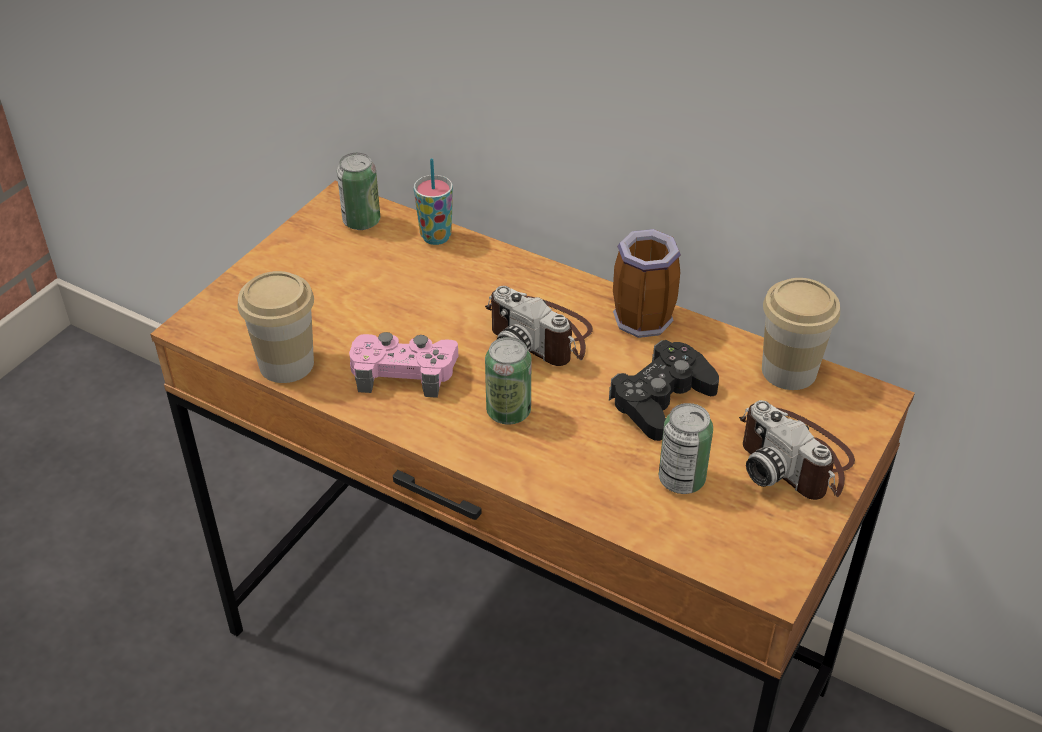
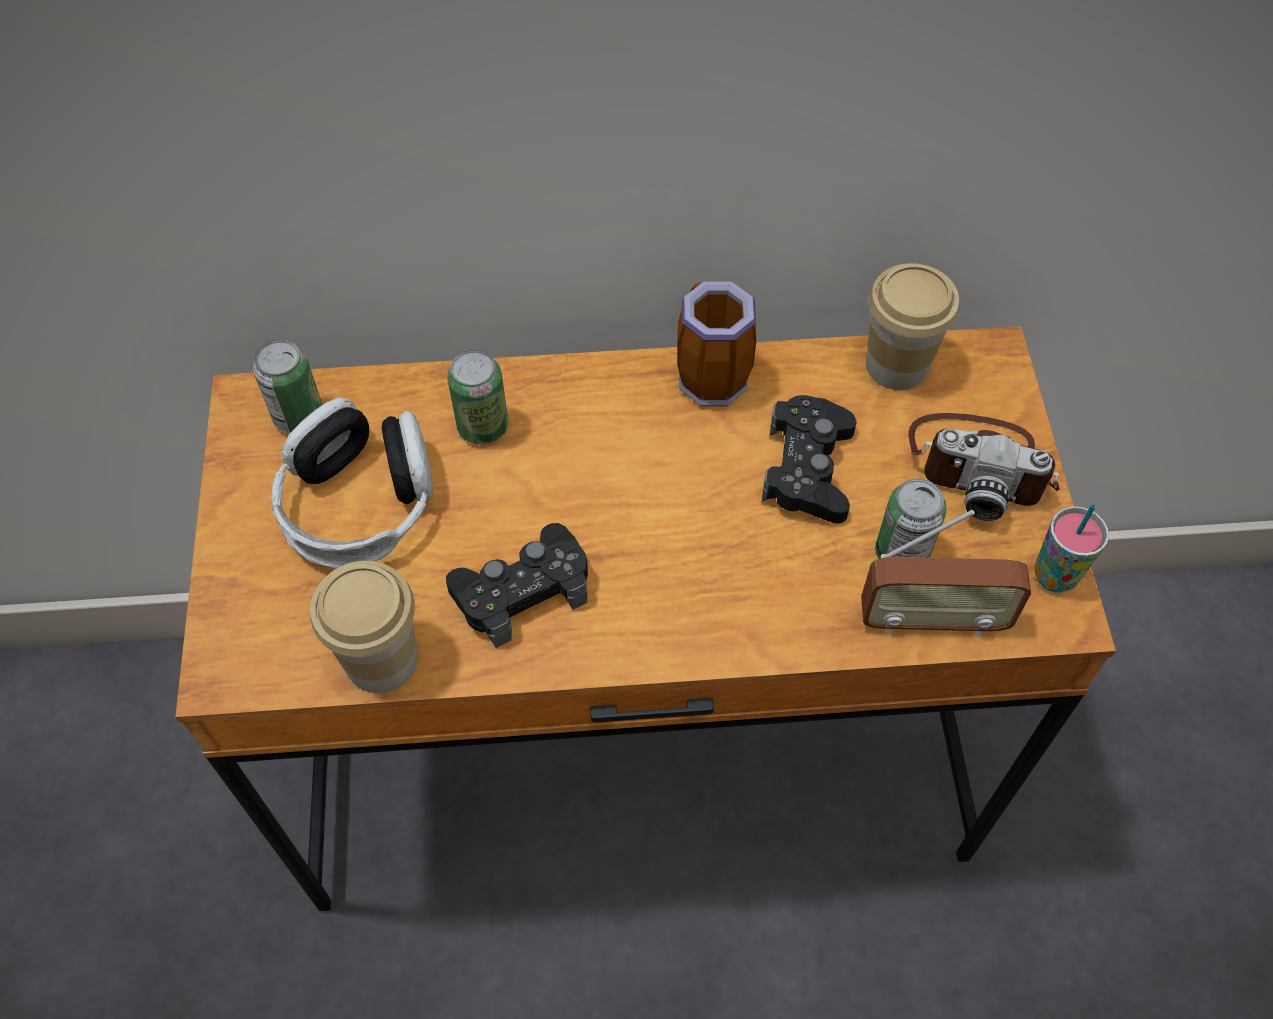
camera: 35 degrees left, 15 degrees up
(353, 280) = (359, 503): none -> headphones
(404, 371) = (522, 590): pink game controller -> black game controller
(436, 237) = (405, 392): cup -> cup (1054, 576)
(508, 412) = (673, 575): can -> can (483, 426)
(540, 335) = (626, 459): camera -> none
(665, 529) = (932, 620): none -> radio

